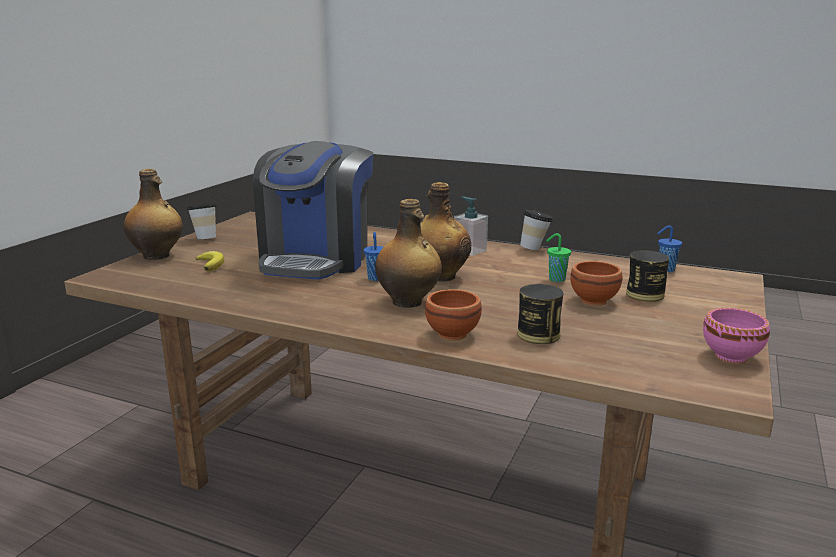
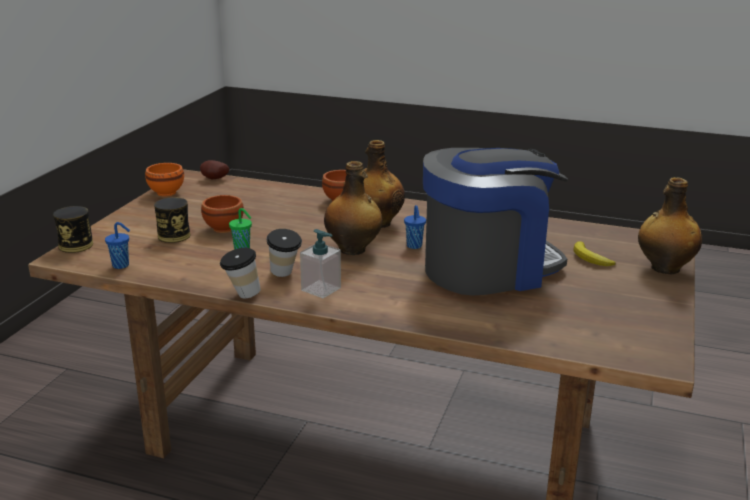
camera: 175 degrees right, 5 degrees up
(205, 238) = (657, 301): cup -> cup (285, 275)
(316, 259) = (488, 268): coffee machine -> coffee machine turned 60 degrees clockwise
(538, 335) = (282, 202): can -> can (76, 245)
(681, 385) = (214, 179): none -> potato
(732, 356) = (165, 193): pink bowl -> orange bowl

